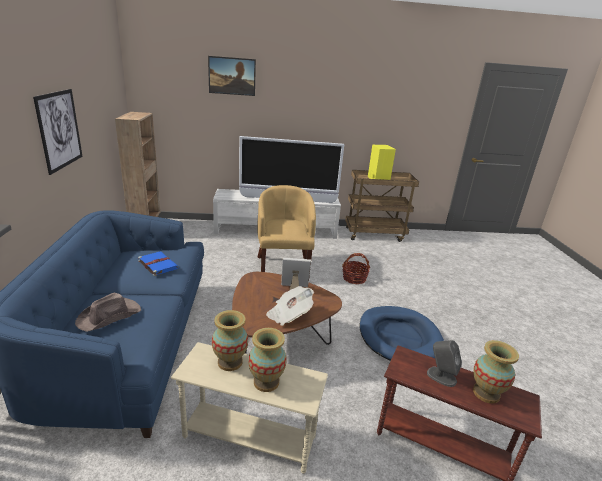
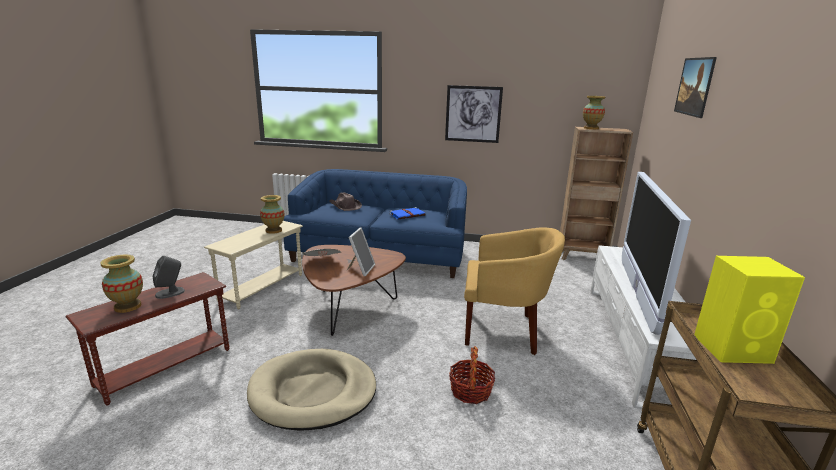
camera: 105 degrees right, 5 degrees down
(266, 382) = (245, 237): vase -> vase (591, 128)
(399, 337) = (313, 392): blue dog bed -> beige dog bed

